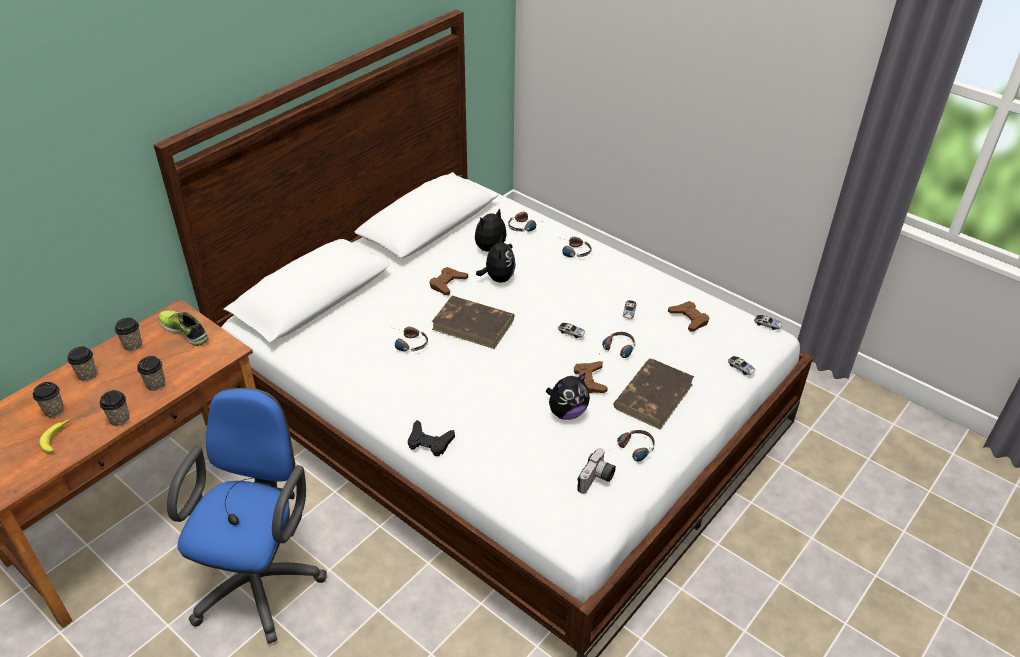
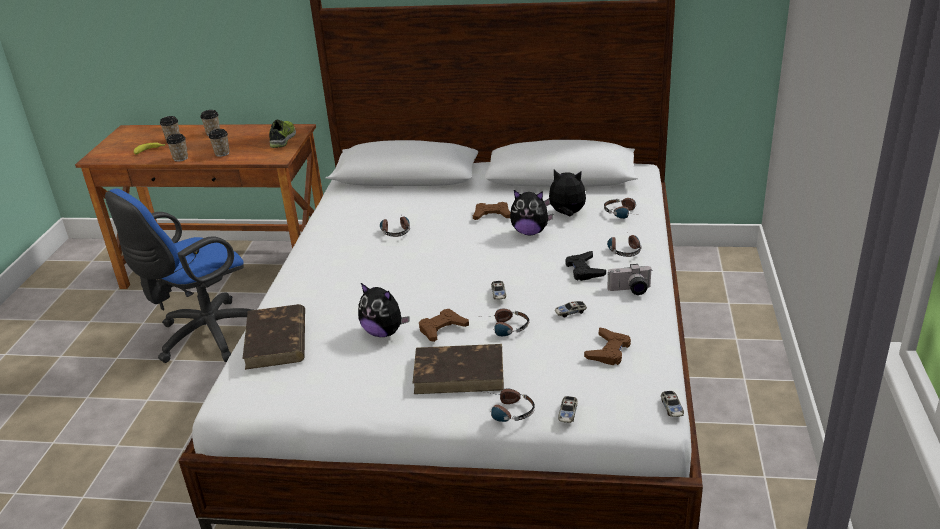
camera: 60 degrees right, 10 degrees down
(133, 345) = (253, 132): cup -> none
(261, 577) = (205, 337): blue office chair -> blue office chair turned 150 degrees clockwise
(429, 442) = (289, 285): black game controller -> black game controller (584, 270)
(474, 325) = (451, 246): brown book -> brown book (276, 341)
(498, 278) = (530, 232): plush toy -> plush toy turned 45 degrees clockwise
(597, 480) = (309, 381): camera -> camera (630, 290)
(632, 451) = (366, 388): headphones -> headphones (505, 411)

